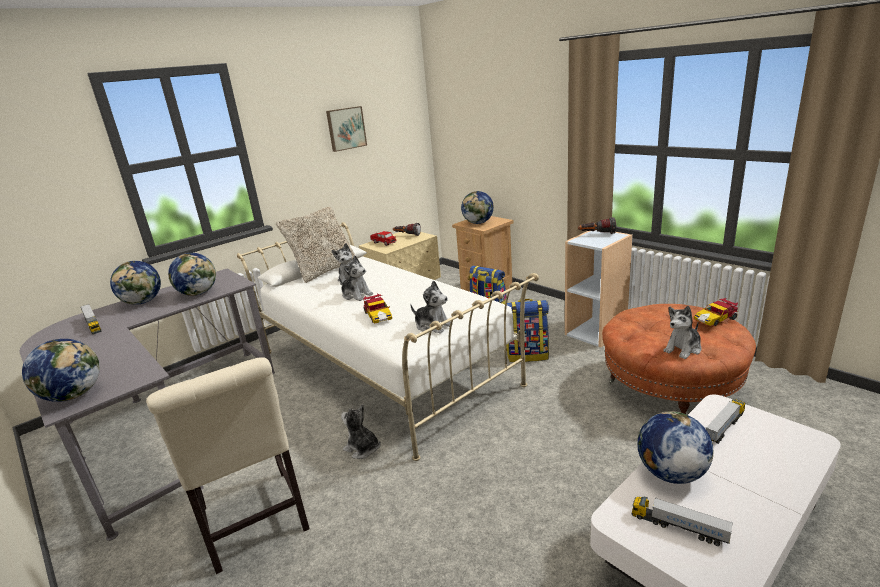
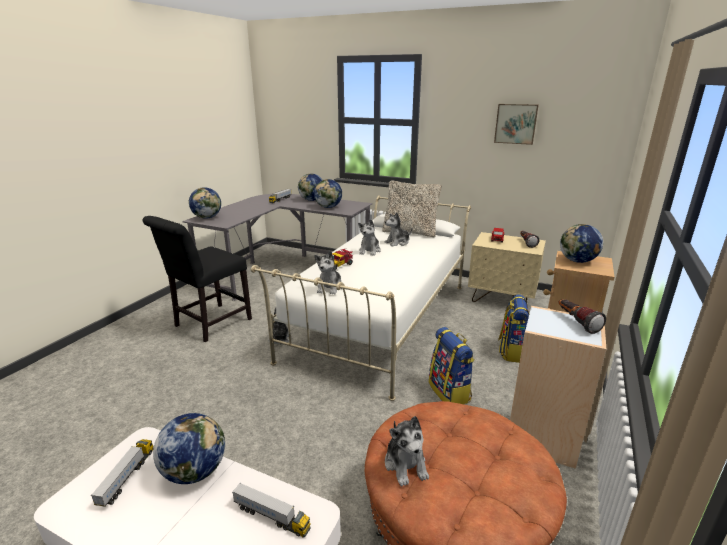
camera: 65 degrees right, 0 degrees up
(254, 524) = (209, 324): beige chair -> black chair
(683, 349) = (406, 464): plush toy -> plush toy turned 135 degrees counterclockwise
(715, 319) = (512, 499): toy car -> none

